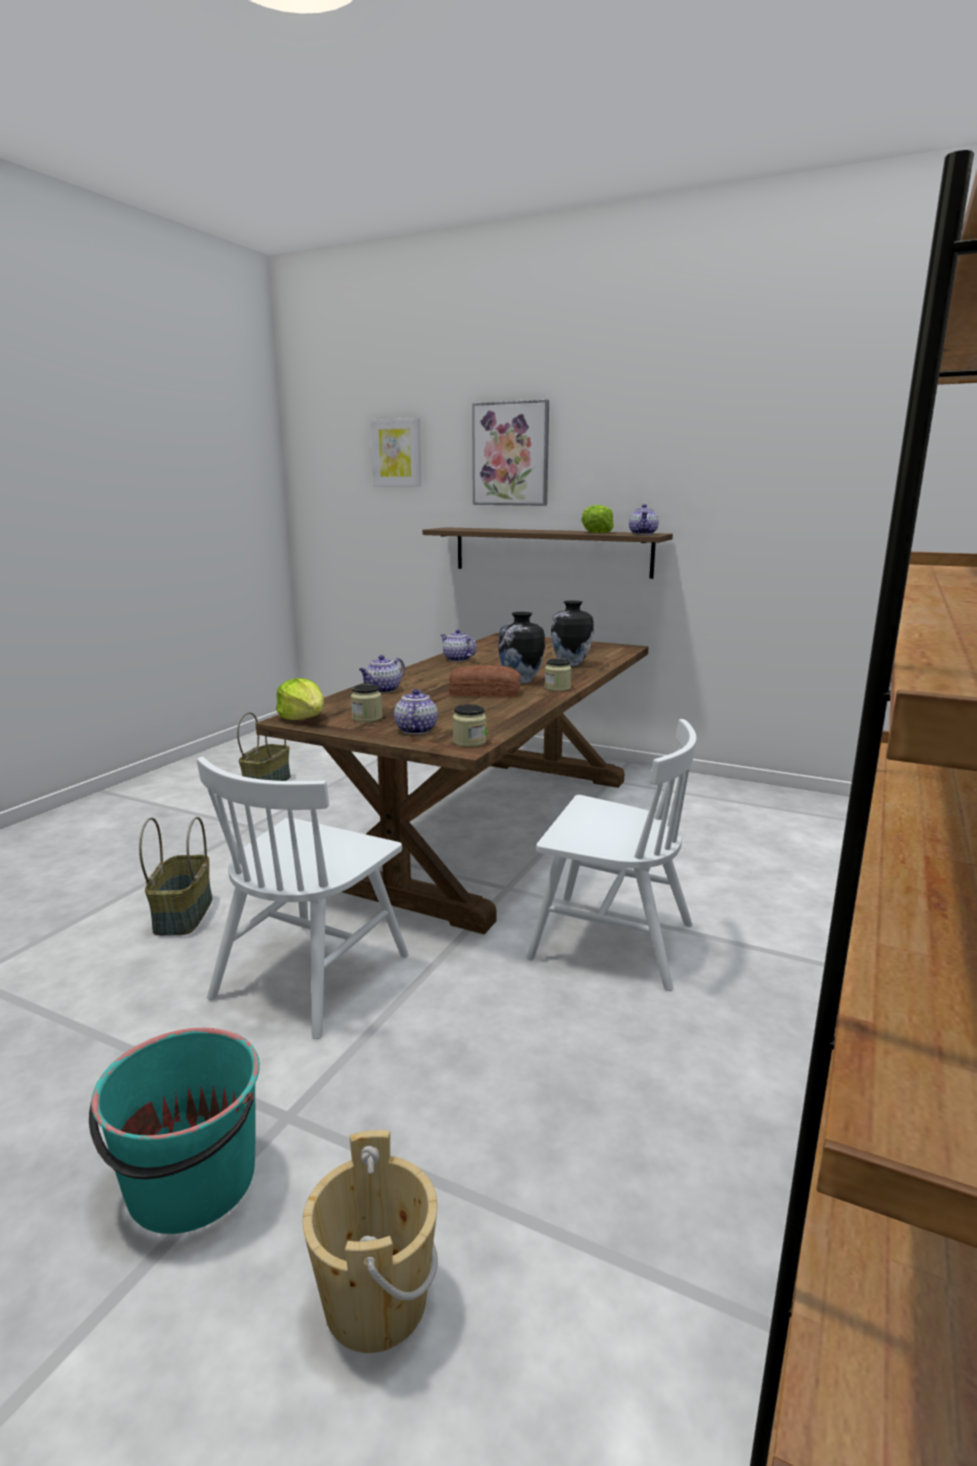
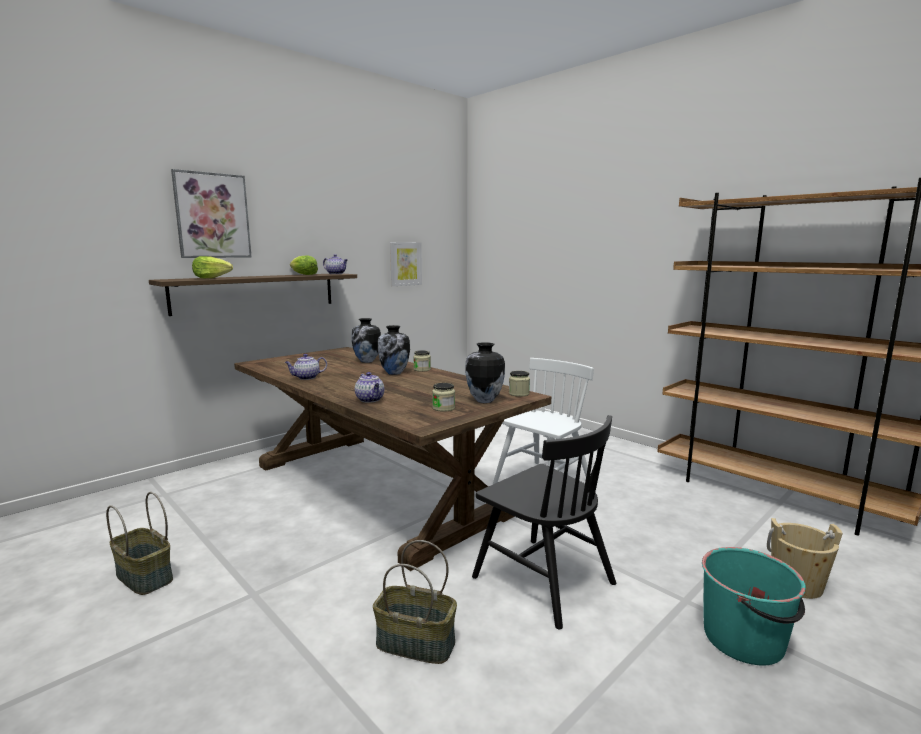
camera: 70 degrees left, 5 degrees down
(303, 718) = (425, 423): lettuce -> lettuce (211, 278)
(312, 975) = (542, 580): white chair -> black chair
(396, 453) = (75, 207): picture -> picture (405, 264)
(415, 730) = (484, 401): teapot -> vase
(484, 692) = (411, 381): bread -> none

